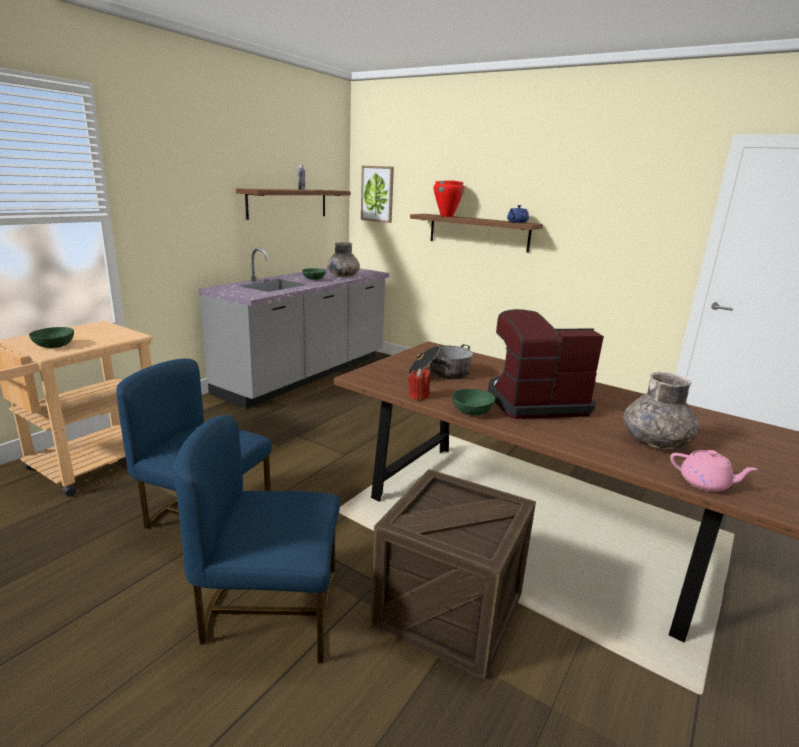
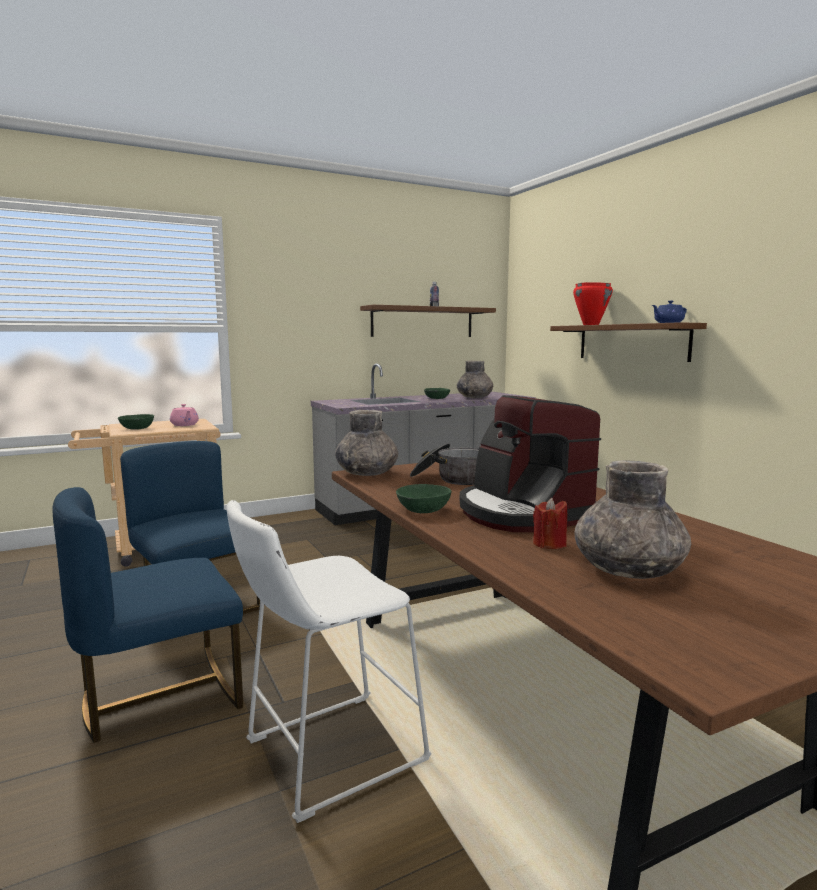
camera: 30 degrees right, 10 degrees down
(270, 612) = (159, 695): blue chair -> blue chair turned 60 degrees counterclockwise
(367, 376) = (367, 473): none -> grey vase
(377, 194) = (531, 310): picture -> none
(418, 396) = (388, 492): red candle -> red candle (549, 544)
(449, 610) = (326, 754): crate -> white stool
(534, 402) = (522, 513): coffee machine -> coffee machine turned 135 degrees counterclockwise
(705, 483) = (623, 624): pink teapot -> pink teapot (184, 425)

